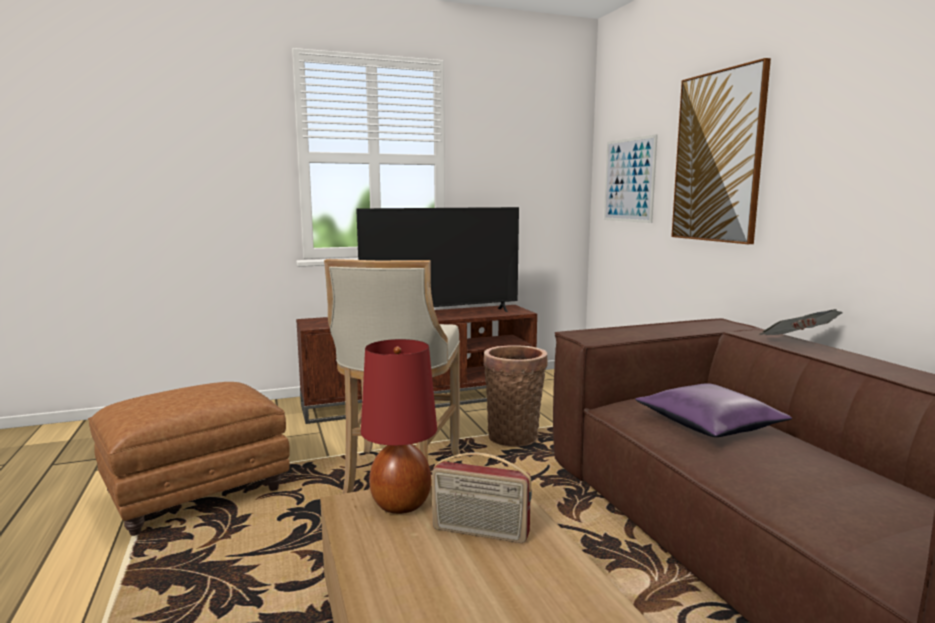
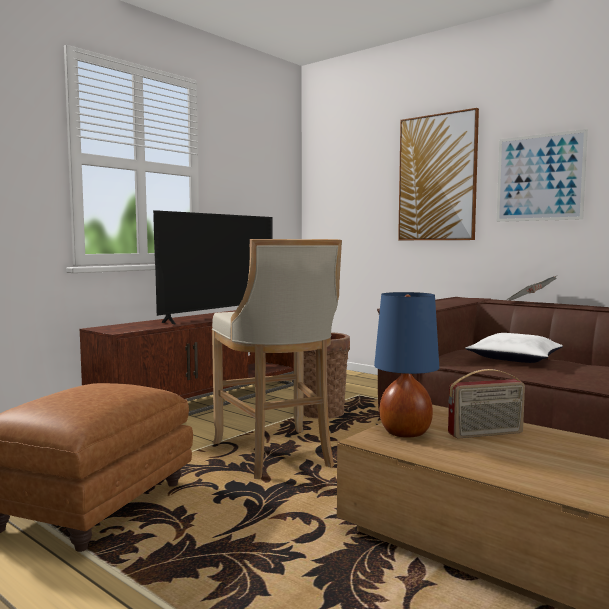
camera: 30 degrees left, 5 degrees down
(401, 504) = (406, 432): red table lamp -> blue table lamp
(629, 180) = (347, 198): picture -> picture (539, 178)
(710, 424) = (515, 359): purple pillow -> white pillow

